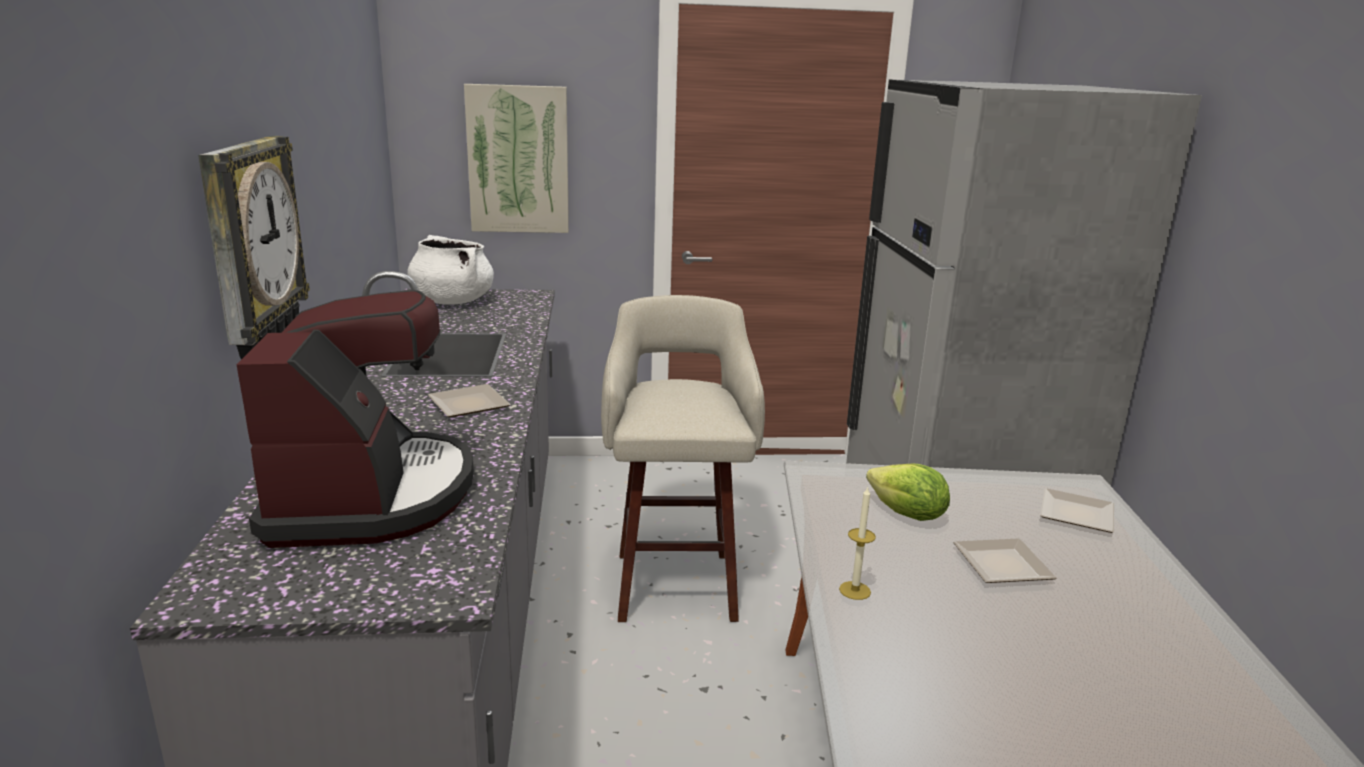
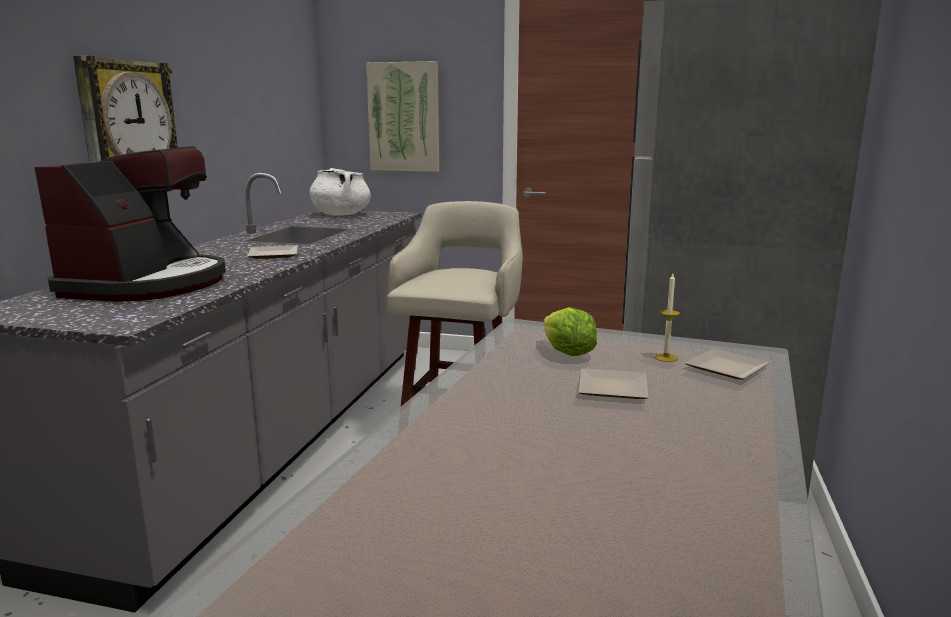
camera: 20 degrees right, 5 degrees down
(855, 590) = (466, 387): candle -> candle (666, 357)

